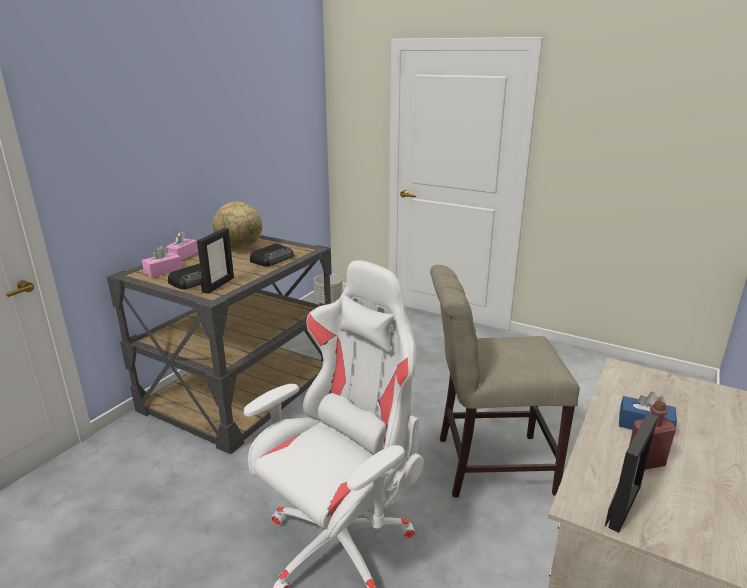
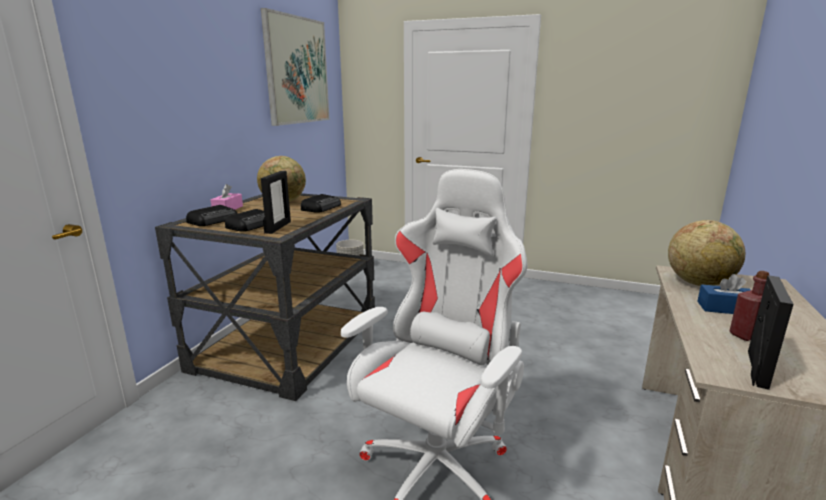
camera: 10 degrees left, 5 degrees down
(163, 271) = (214, 220): pink tissue box -> radio
(269, 100) = (297, 71): none -> picture
(487, 464) = (546, 383): beige chair -> none
(639, 387) = (699, 283): none -> globe

